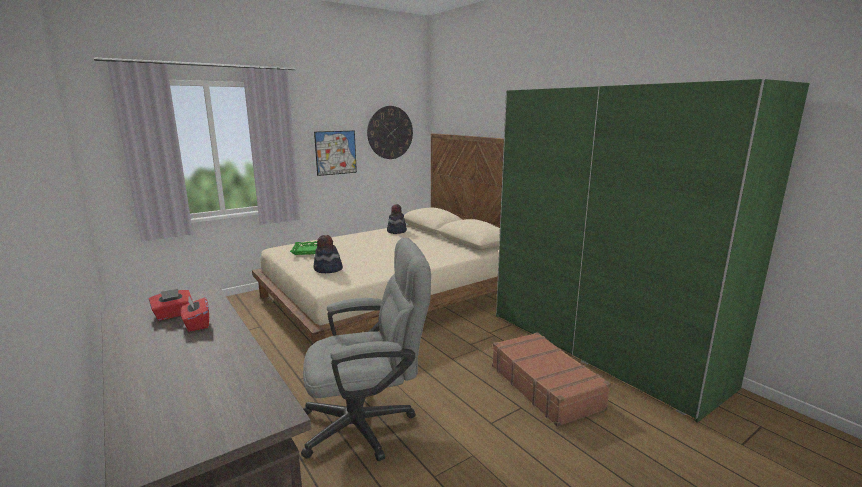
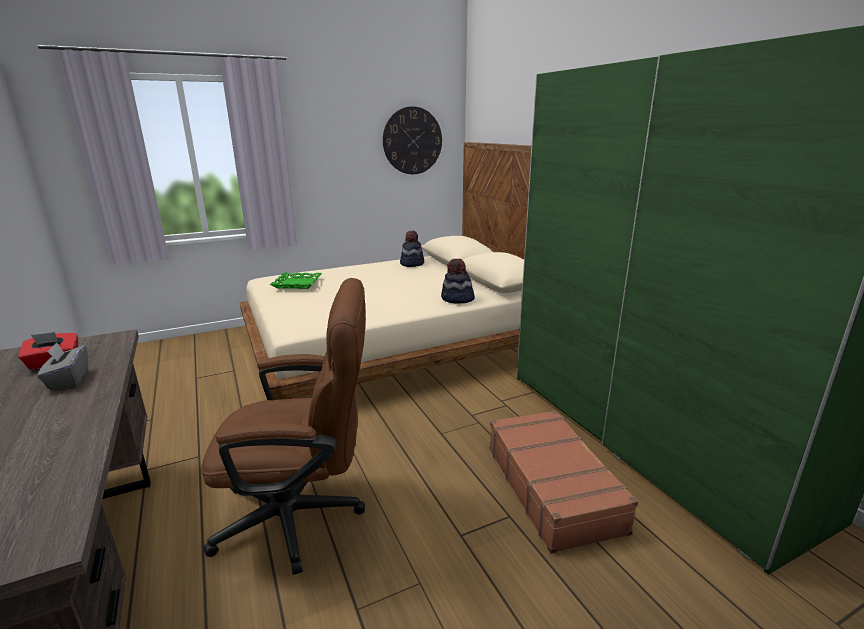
camera: 10 degrees right, 5 degrees up
(197, 324) = (68, 379): red tissue box -> grey tissue box
(328, 270) = (304, 309): hat -> hat (457, 299)
(335, 152) = (342, 165): picture -> none
(368, 424) = (303, 516): grey office chair -> brown office chair

